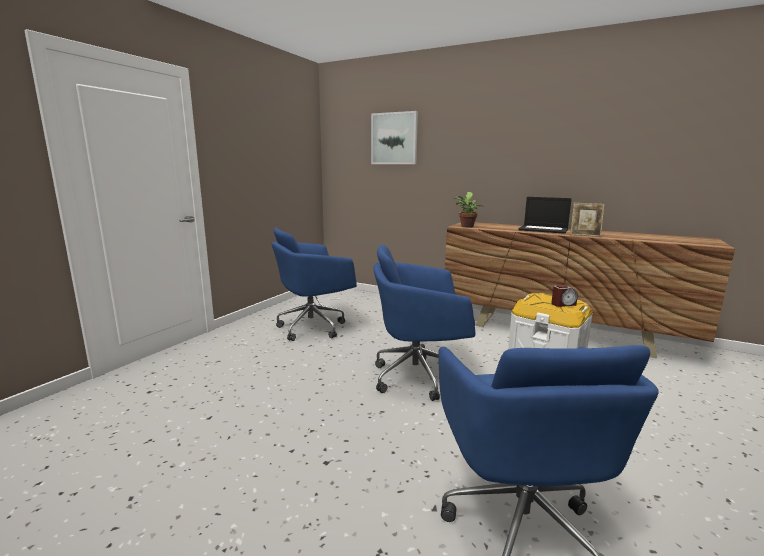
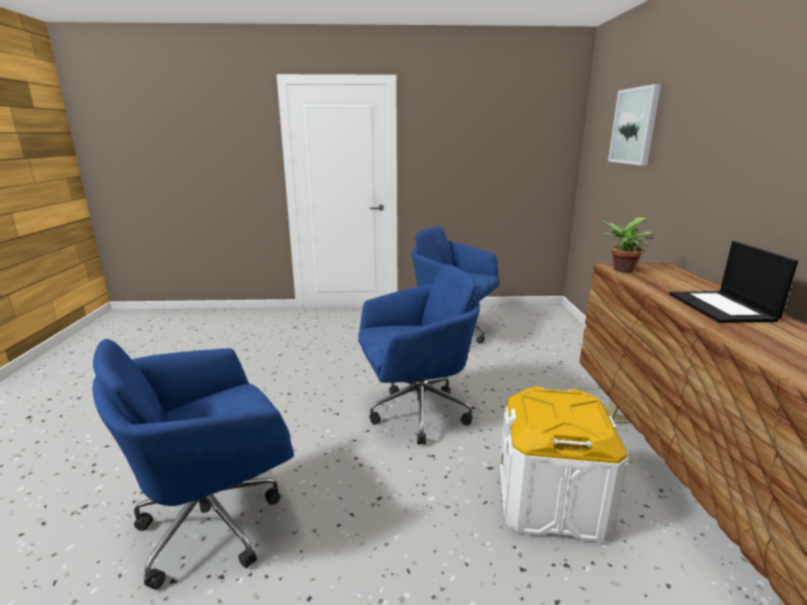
camera: 60 degrees right, 5 degrees up
(419, 378) = (415, 415): blue office chair -> blue office chair turned 105 degrees clockwise
(563, 304) = (562, 419): alarm clock -> none
(585, 235) = (742, 337): picture frame -> none

